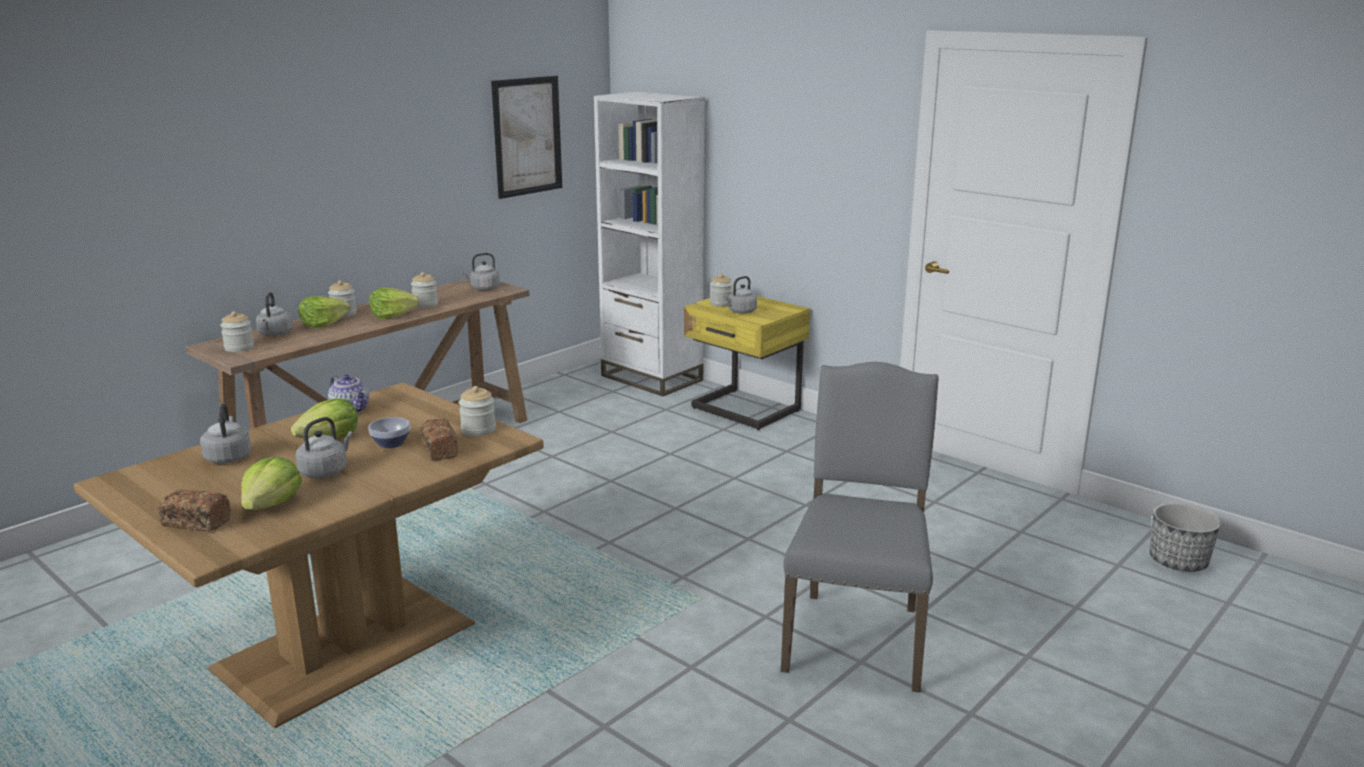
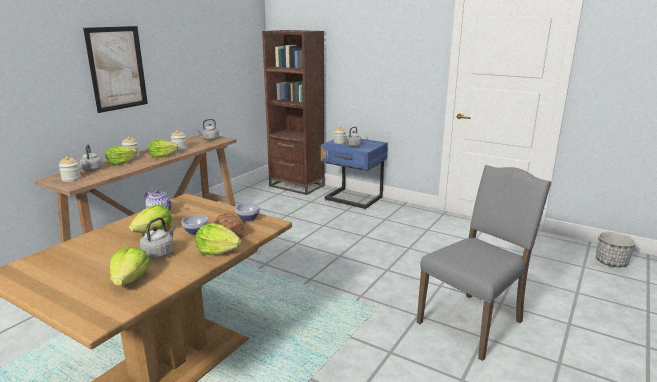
camera: 10 degrees left, 0 degrees up
(196, 522) = (78, 298): bread -> none
(228, 457) = (87, 249): grey kettle -> none
(409, 474) = (218, 251): none -> lettuce
(478, 430) = (248, 219): jar -> bowl
(527, 136) = (225, 54): picture -> picture (117, 68)
(651, 378) = (296, 185): white bookcase -> brown bookcase
(744, 411) = (353, 199): yellow nightstand -> blue nightstand
(856, 636) = (473, 322): grey chair -> grey chair turned 45 degrees clockwise

